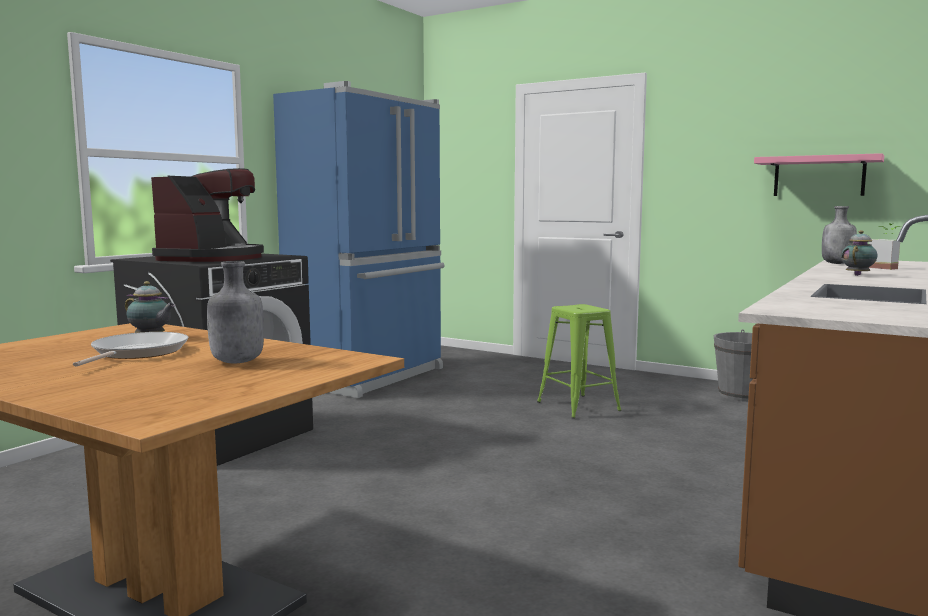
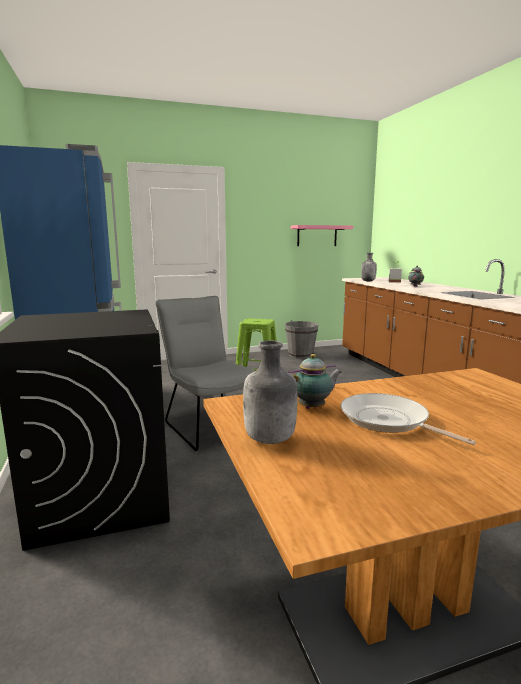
camera: 50 degrees left, 5 degrees up
(213, 258) = (98, 324): coffee machine -> none
(236, 362) = (460, 400): grey bottle -> grey bottle (270, 440)
(413, 424) = (208, 425): none -> grey chair

